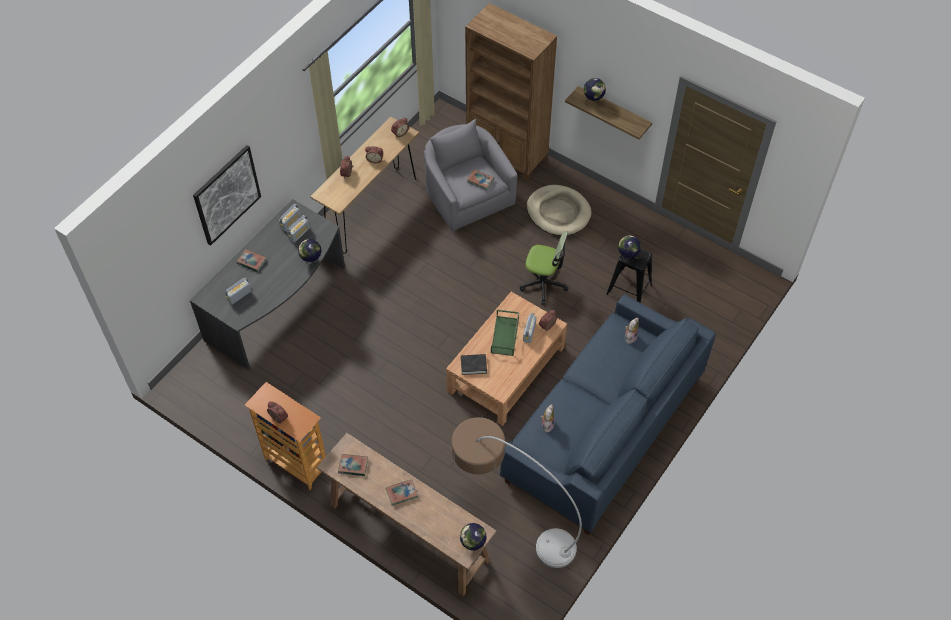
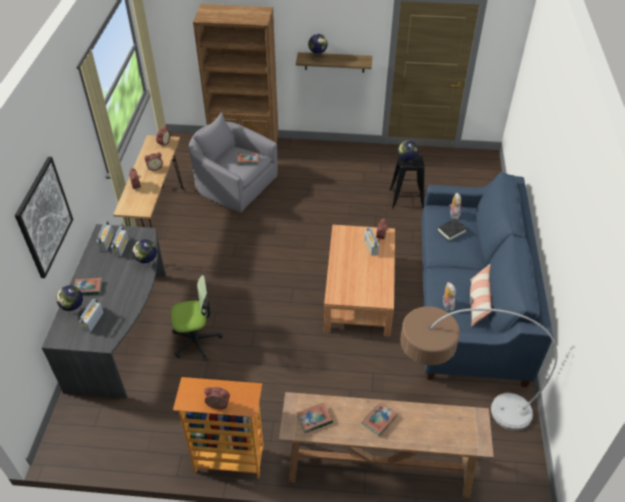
camera: 30 degrees left, 10 degrees down
(473, 365) = (346, 291): black book -> black book (451, 231)
(473, 545) = (480, 432): globe -> globe (74, 310)
(505, 336) = (354, 258): green tray -> none
(543, 283) = (340, 220): office chair -> office chair (196, 341)
(558, 212) = (313, 170): beige dog bed -> none
(576, 437) = (477, 303): none -> pillow

